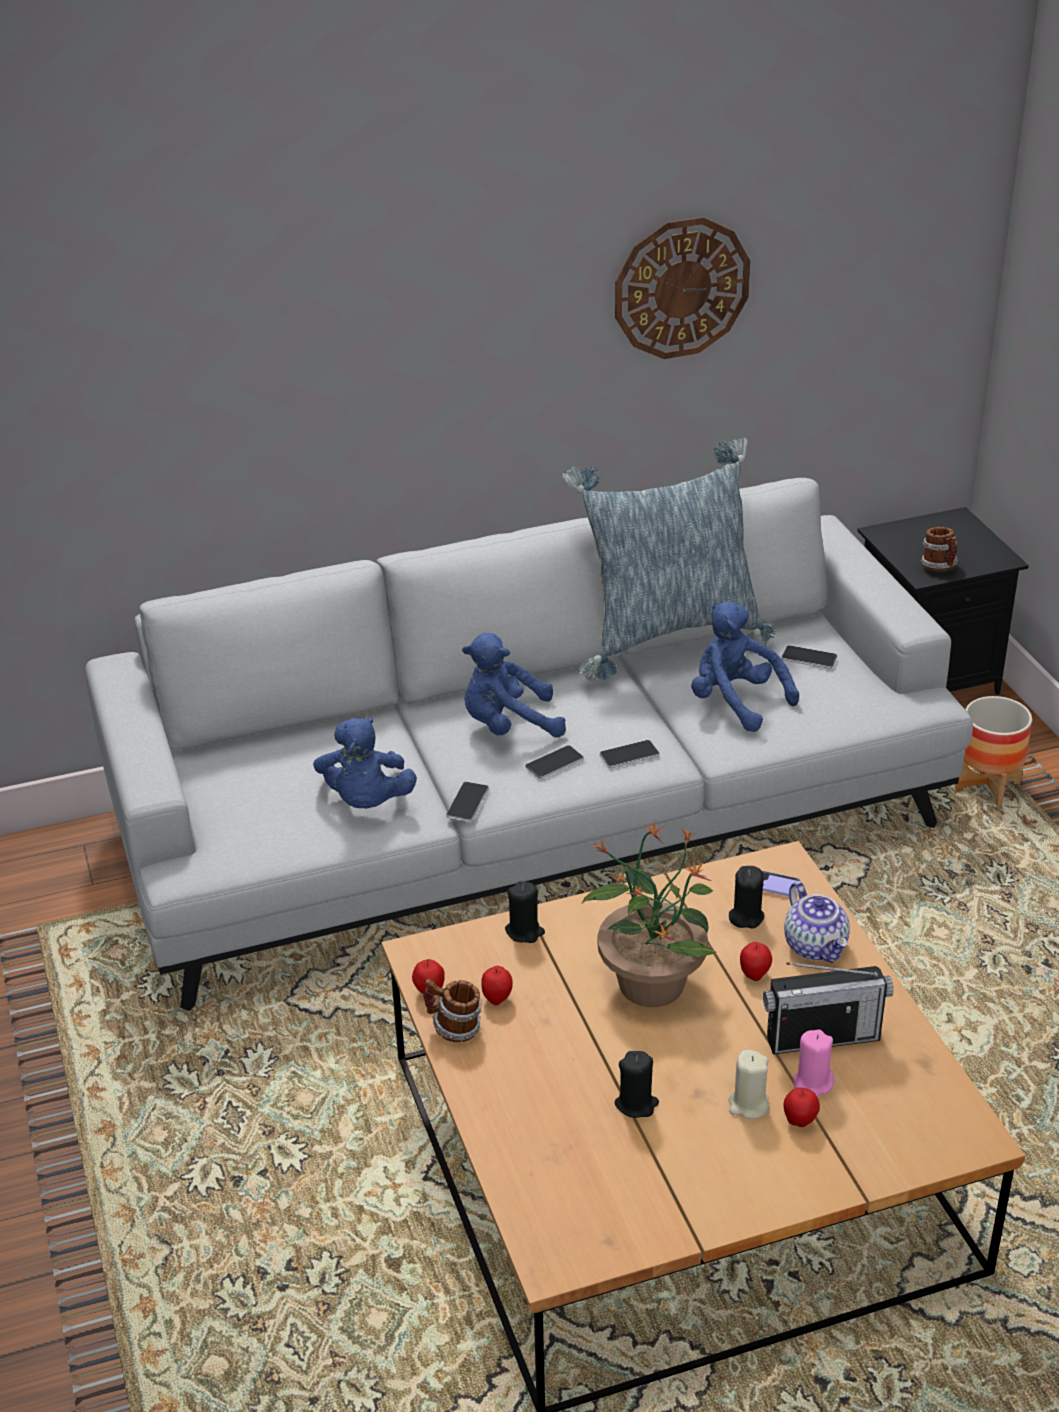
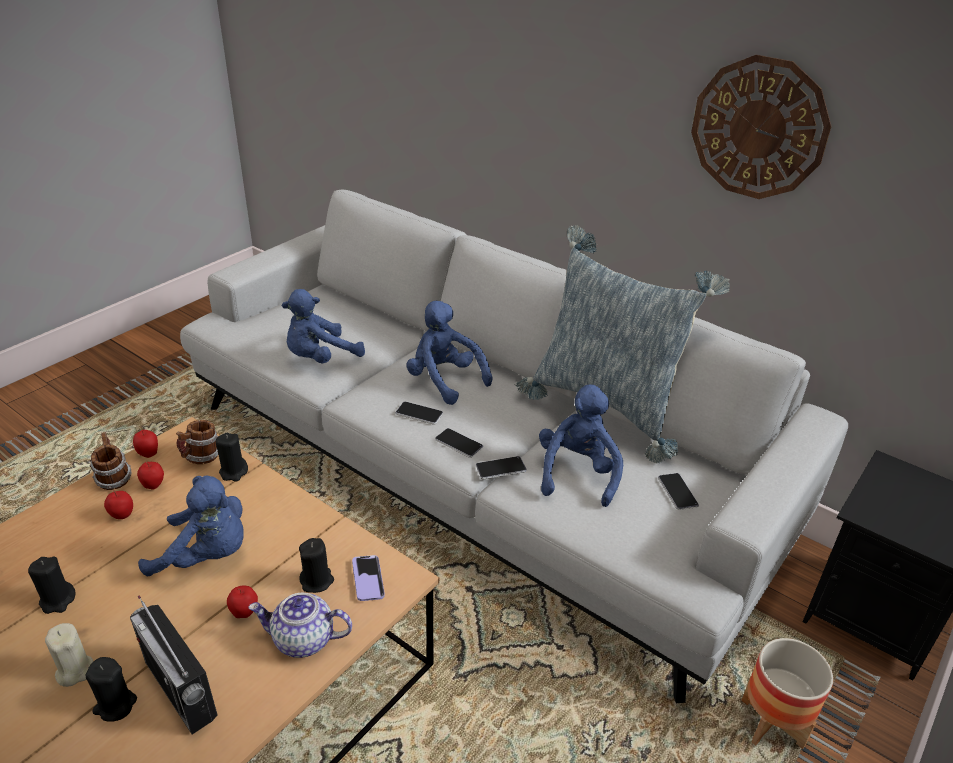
camera: 55 degrees right, 0 degrees up
(467, 803) = (348, 394): phone -> phone (500, 468)
(651, 982) = (207, 555): potted plant -> blue plush toy
(800, 1122) = (61, 714): apple -> apple (122, 516)
(812, 1083) = (115, 705): pink candle -> black candle
(816, 946) = (303, 640): teapot -> teapot turned 60 degrees clockwise
(940, 568) = (888, 519): mug -> mug (201, 458)

